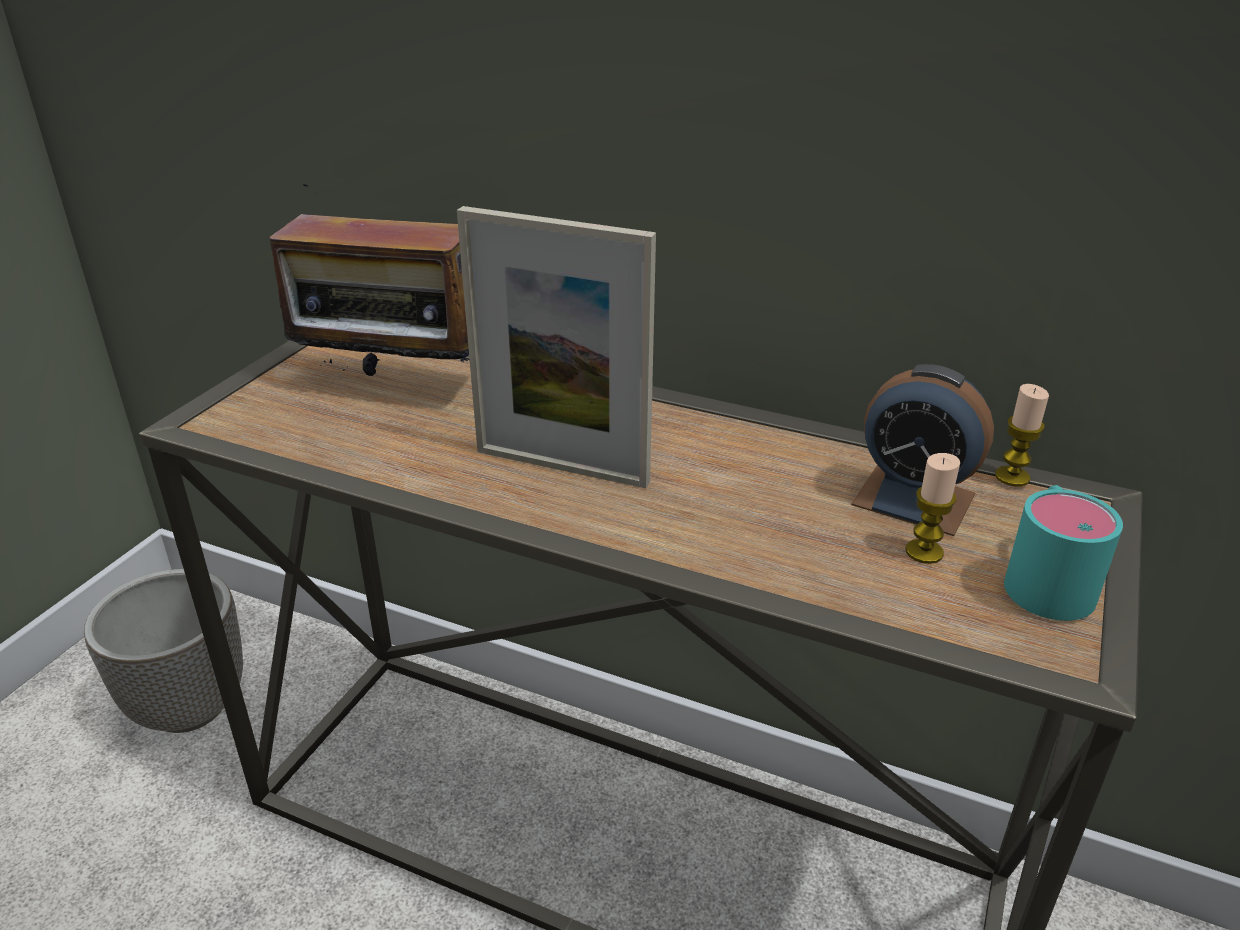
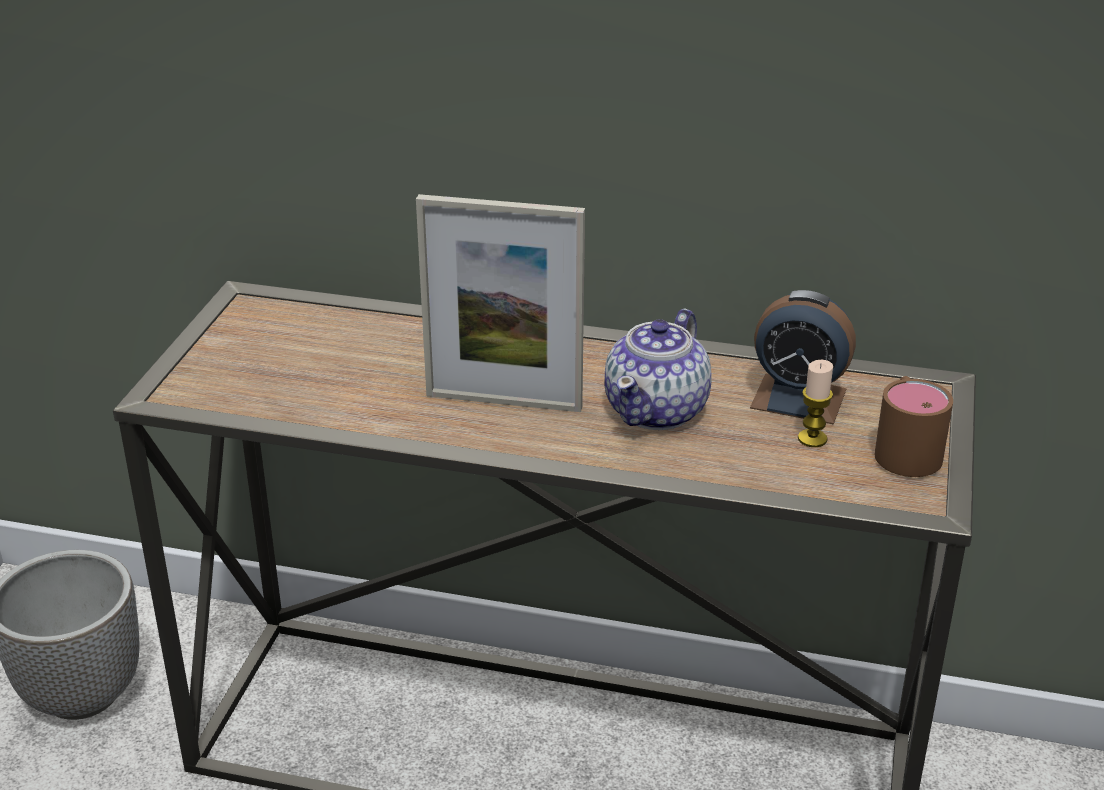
camera: 10 degrees left, 0 degrees up
(395, 387) = (326, 344): radio -> none
(738, 496) = (658, 410): none -> teapot
(1012, 477) = (874, 372): candle -> none
(1046, 577) = (905, 448): turquoise mug -> brown mug

